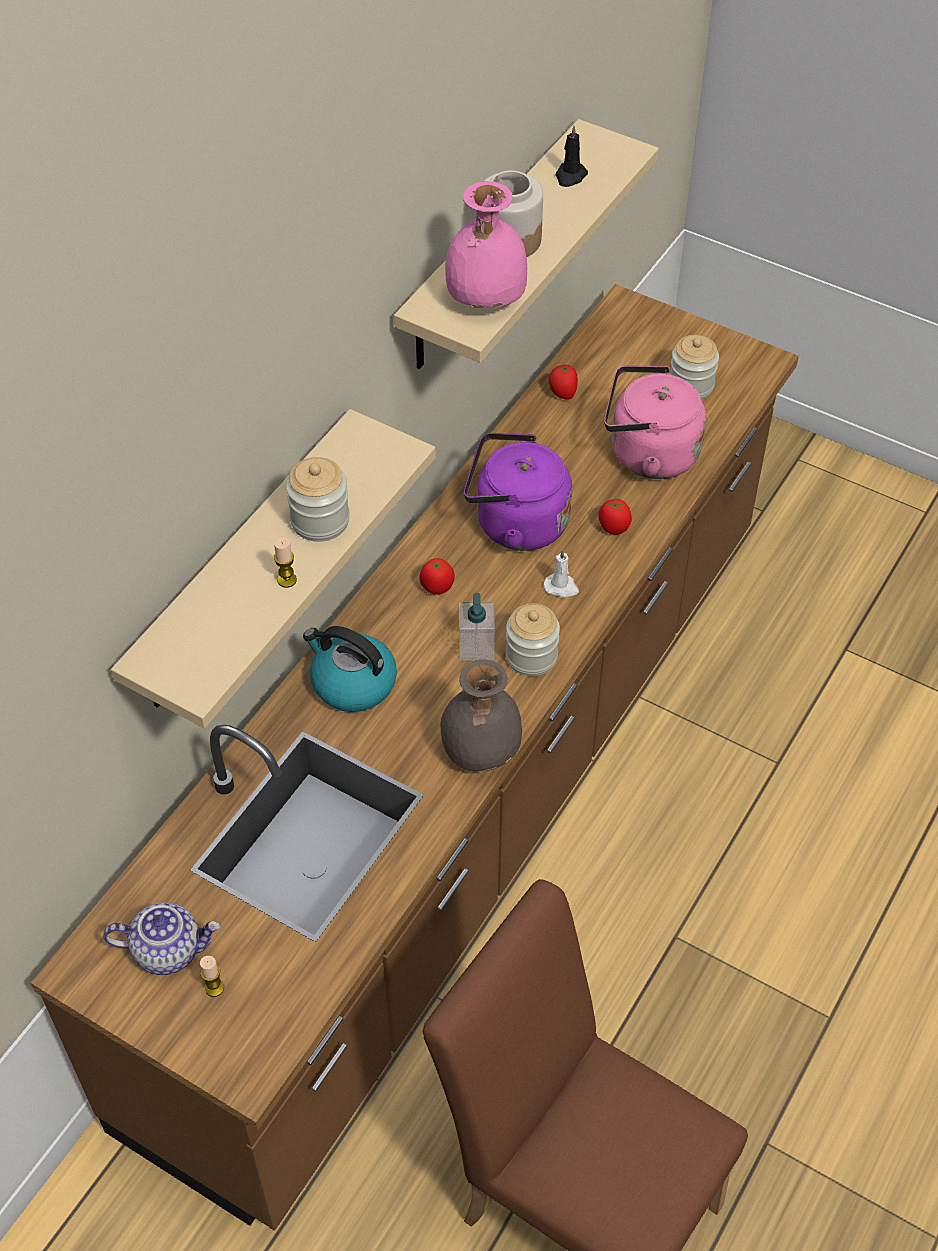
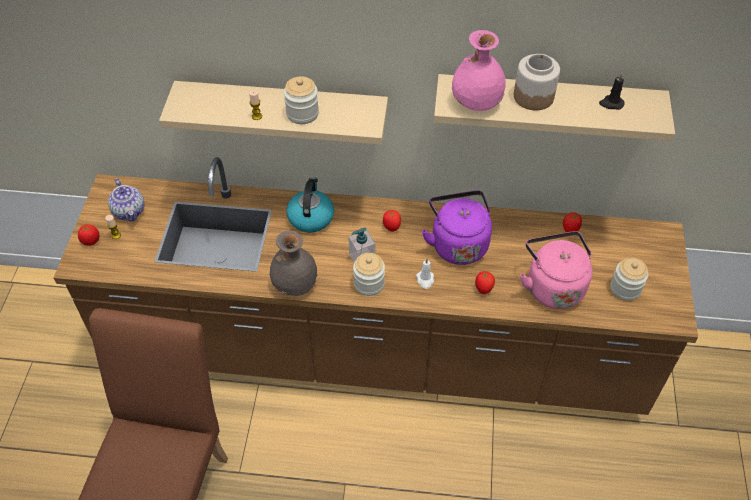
camera: 65 degrees right, 0 degrees up
(205, 1034) = (91, 241): none -> tomato

